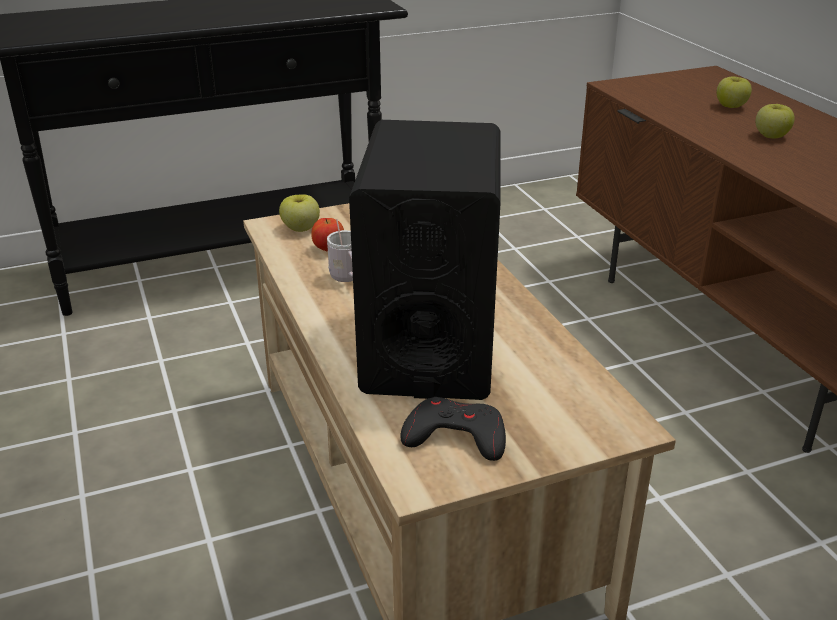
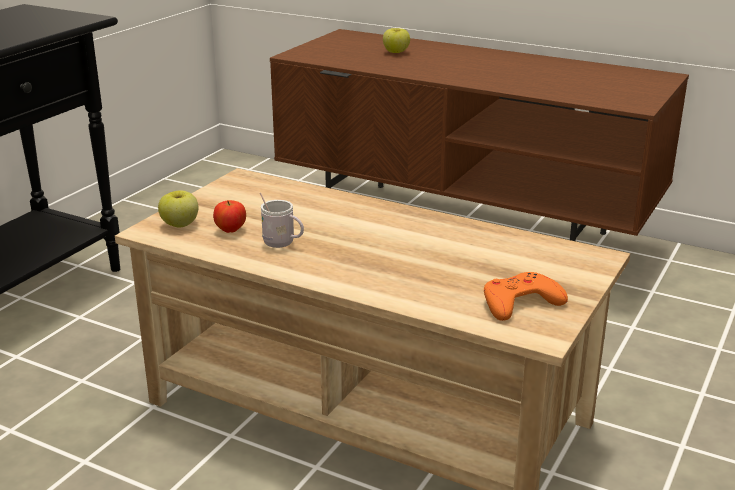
camera: 40 degrees left, 5 degrees down
(429, 347) = (416, 262): black speaker -> none
(455, 436) = (520, 303): black game controller -> orange game controller
(771, 136) = (451, 64): apple -> none

